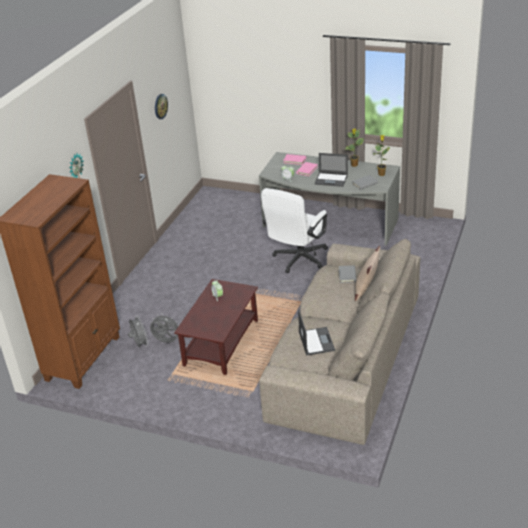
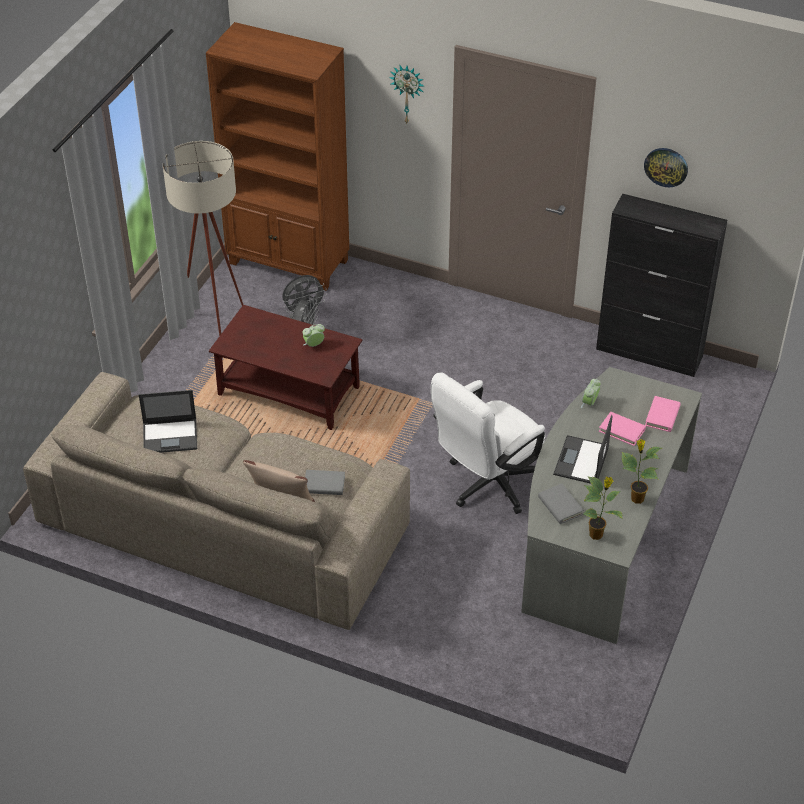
camera: 90 degrees right, 10 degrees up
(155, 385) = (216, 329): none -> beige floor lamp
(190, 214) = (649, 353): none -> black cabinet
(297, 260) = (487, 485): white office chair -> white office chair turned 75 degrees counterclockwise

